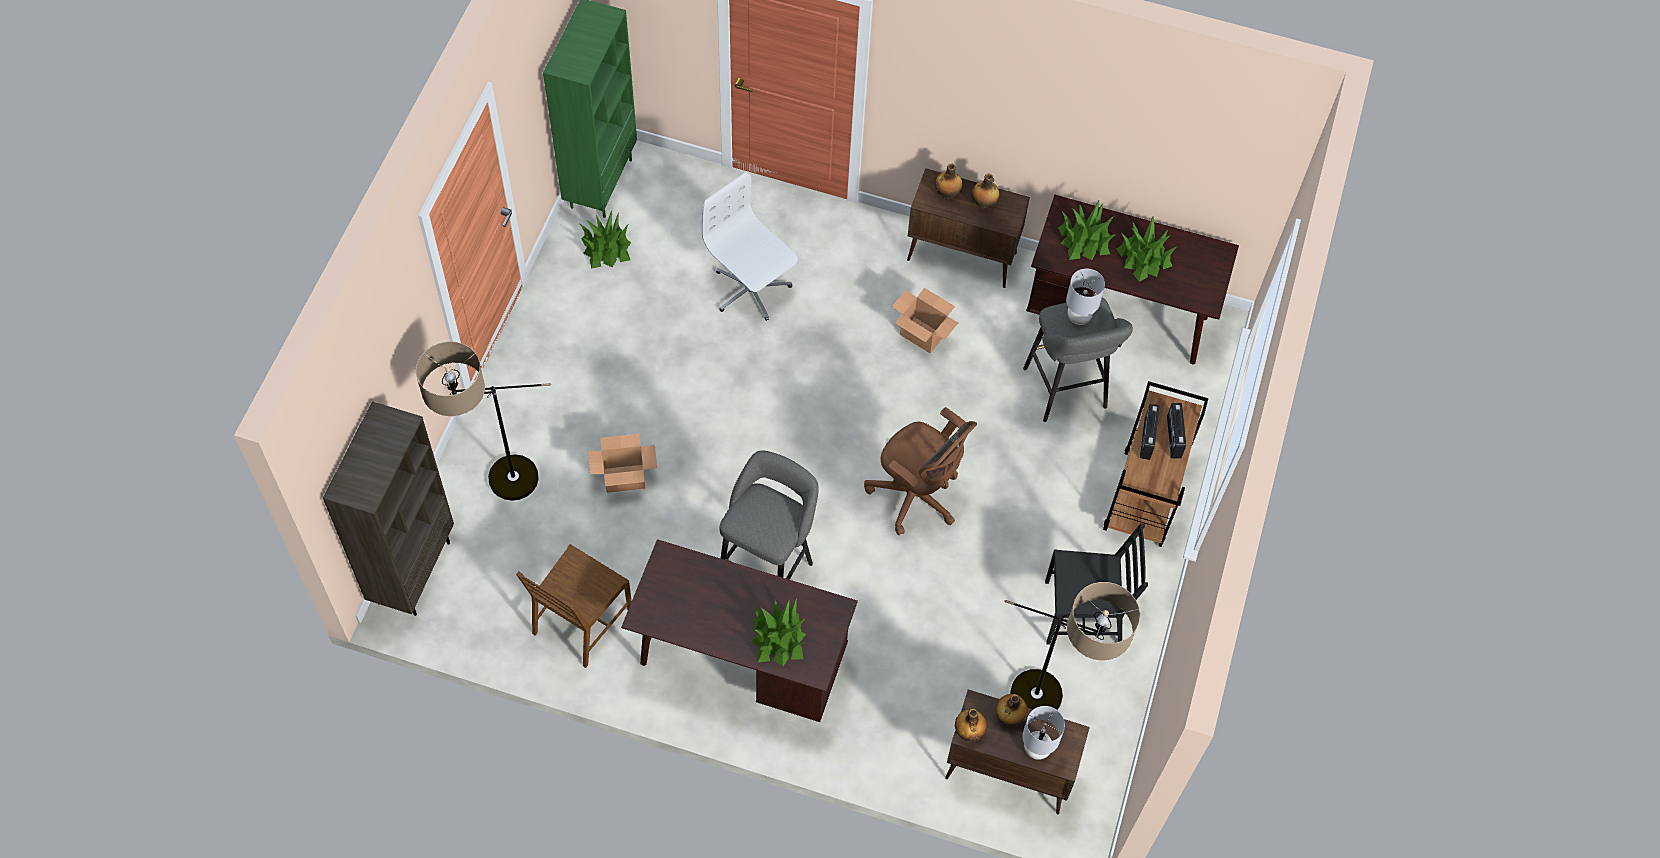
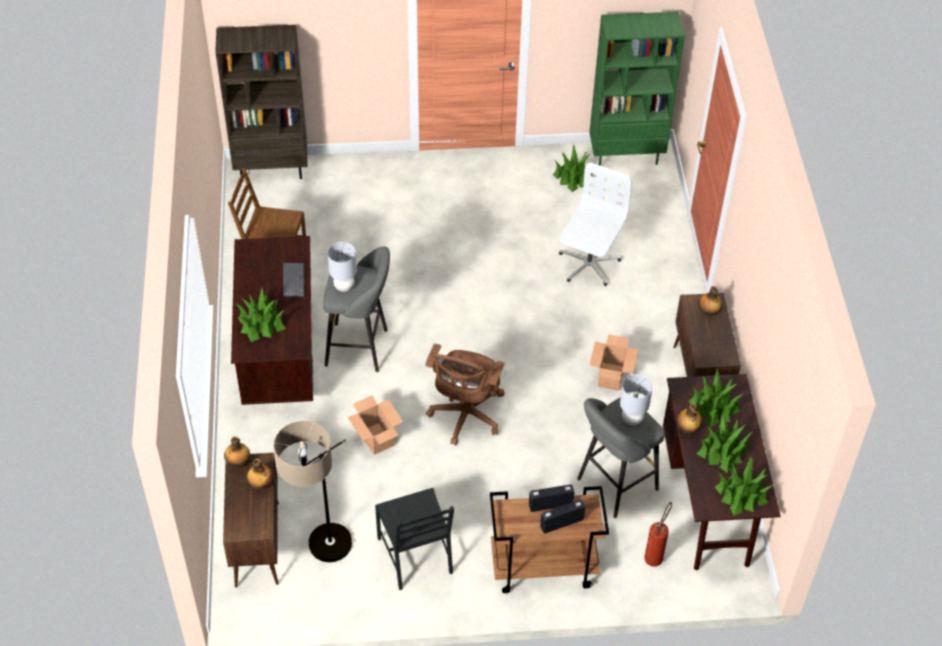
camera: 70 degrees right, 10 degrees down
(496, 489) = (352, 186): floor lamp -> none
(625, 478) = (394, 247): cardboard box -> cardboard box (377, 439)
(723, 582) = (292, 280): none -> keyboard
(984, 203) = (714, 338): bottle -> bottle (687, 429)
(1037, 749) = (240, 510): grey table lamp -> grey table lamp (343, 286)
(1165, 391) = (655, 555): none -> fire extinguisher
(1202, 265) = (742, 494): none -> potted plant

